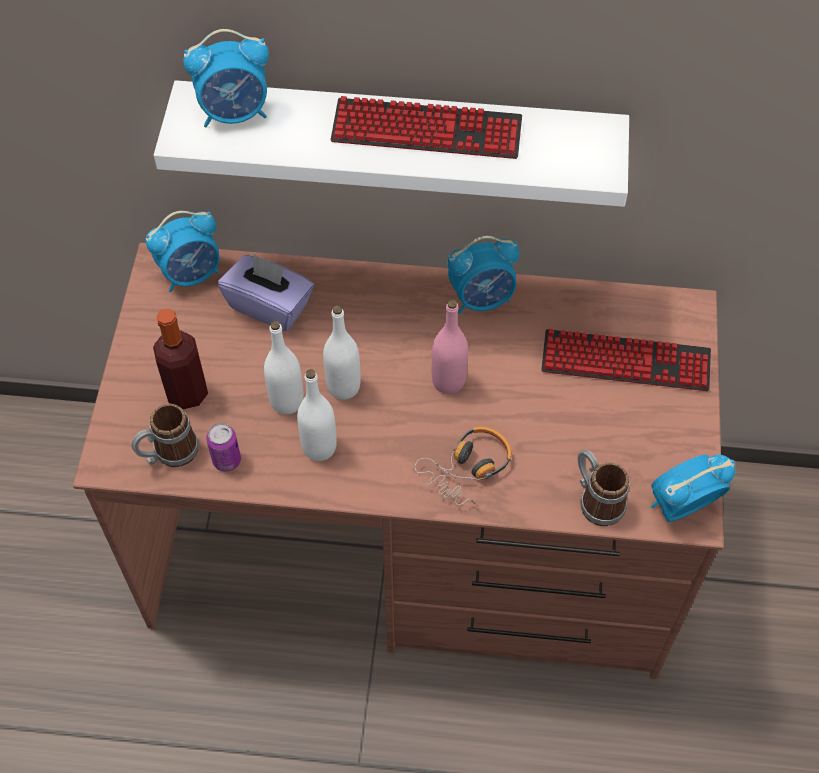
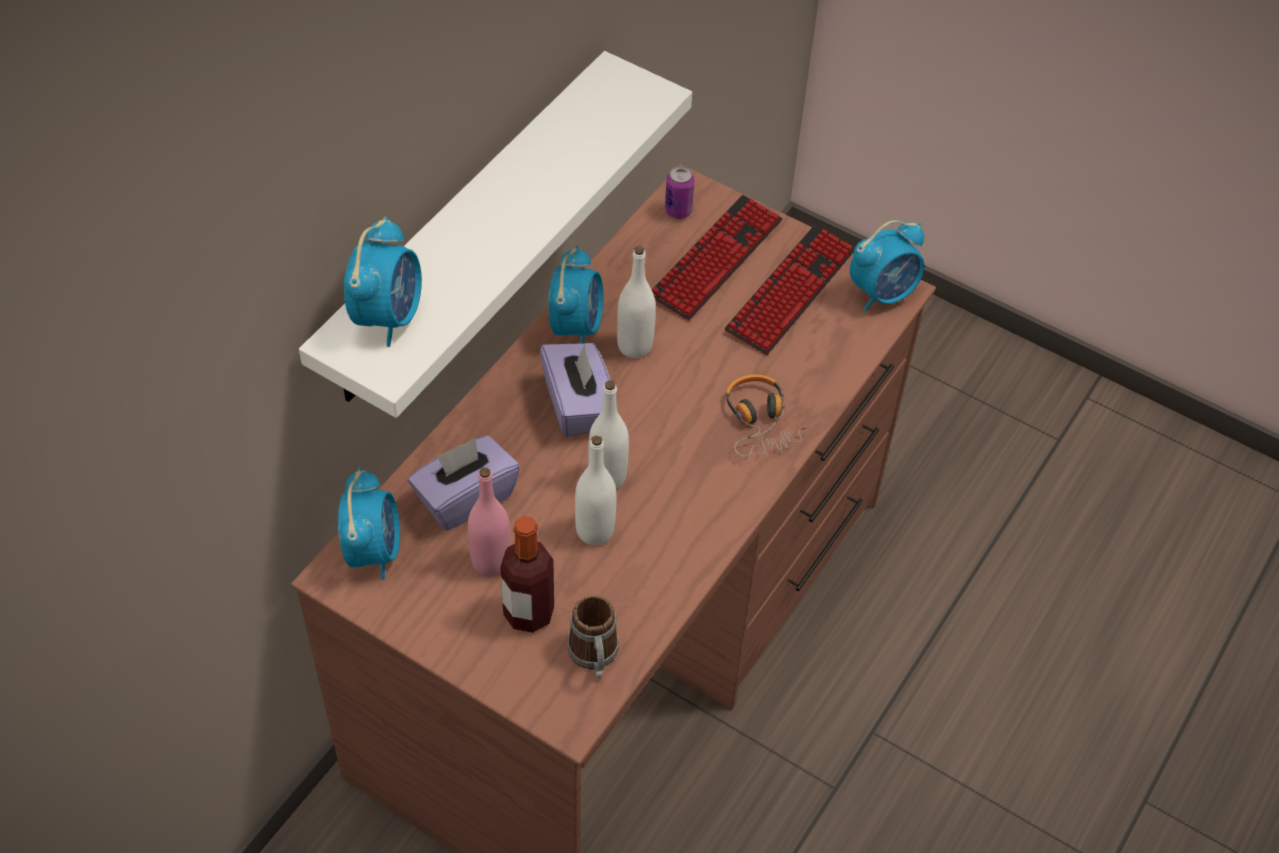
camera: 65 degrees left, 5 degrees down
(227, 460) = (634, 609): can -> can (678, 211)
(319, 447) = (666, 526): white bottle -> white bottle (634, 346)
(402, 336) = (578, 405): none -> purple tissue box
(426, 131) = (523, 186): keyboard -> keyboard (791, 291)
(448, 381) = (654, 393): pink bottle -> pink bottle (491, 562)
(596, 499) = (844, 346): mug -> none
(681, 506) = (883, 293): alarm clock -> alarm clock turned 120 degrees counterclockwise

